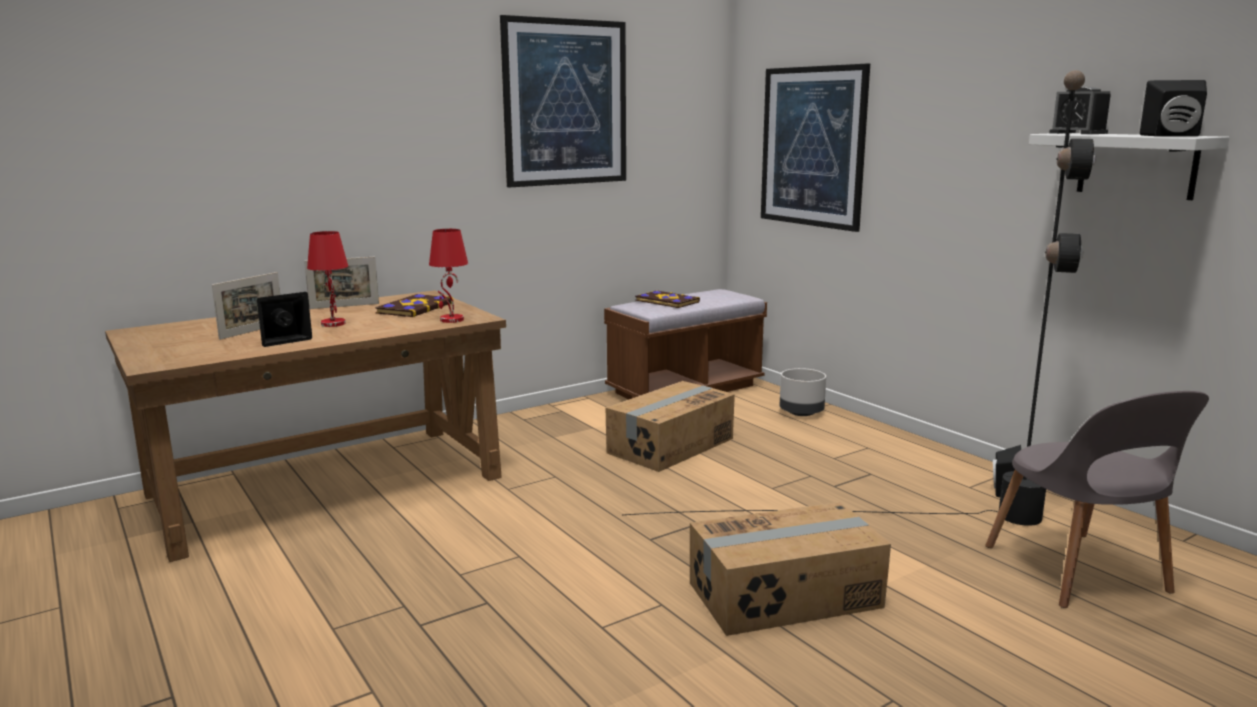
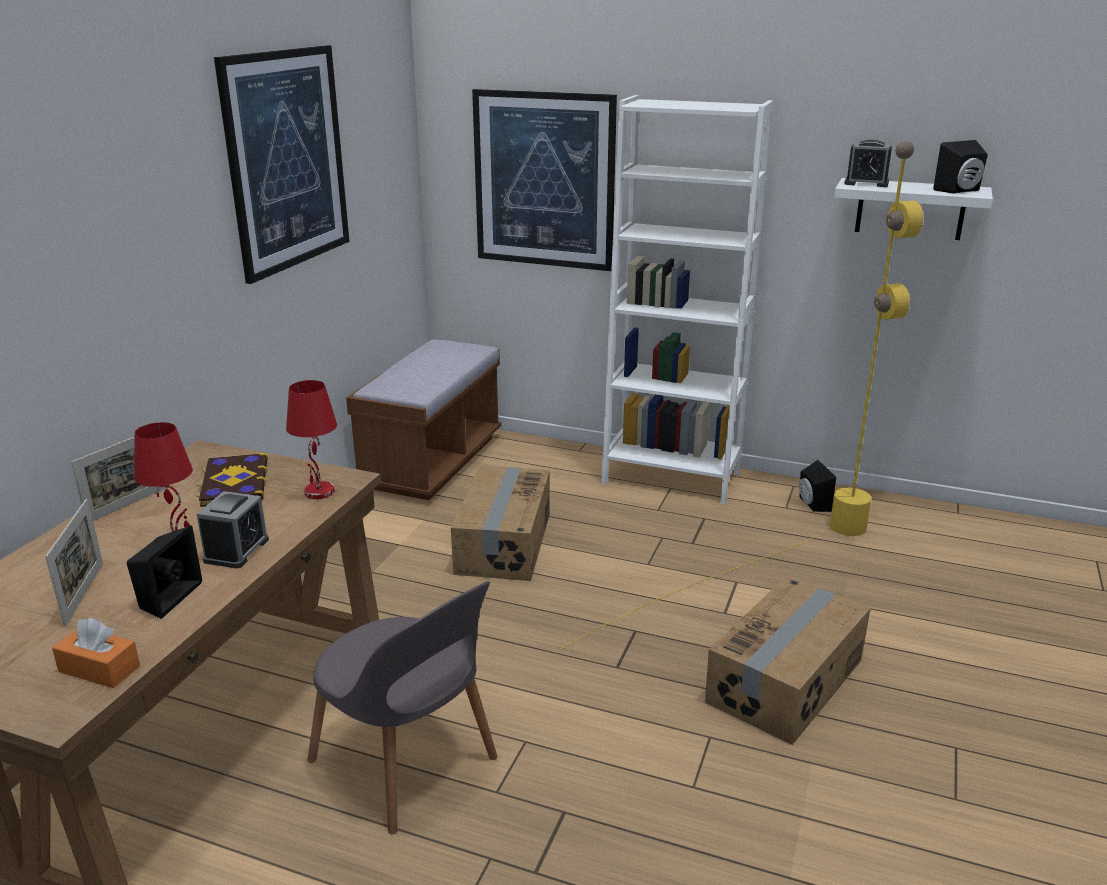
camera: 35 degrees left, 10 degrees up
(199, 356) = (99, 669): none -> orange tissue box
(355, 332) = (236, 550): none -> alarm clock
(666, 301) = (412, 374): book -> none
(802, 413) = (573, 462): grey planter -> none
(878, 441) = (671, 477): none -> white bookcase
(906, 515) = (776, 555): black floor lamp -> yellow floor lamp
(1079, 572) = (934, 569): grey chair -> grey chair (407, 764)

